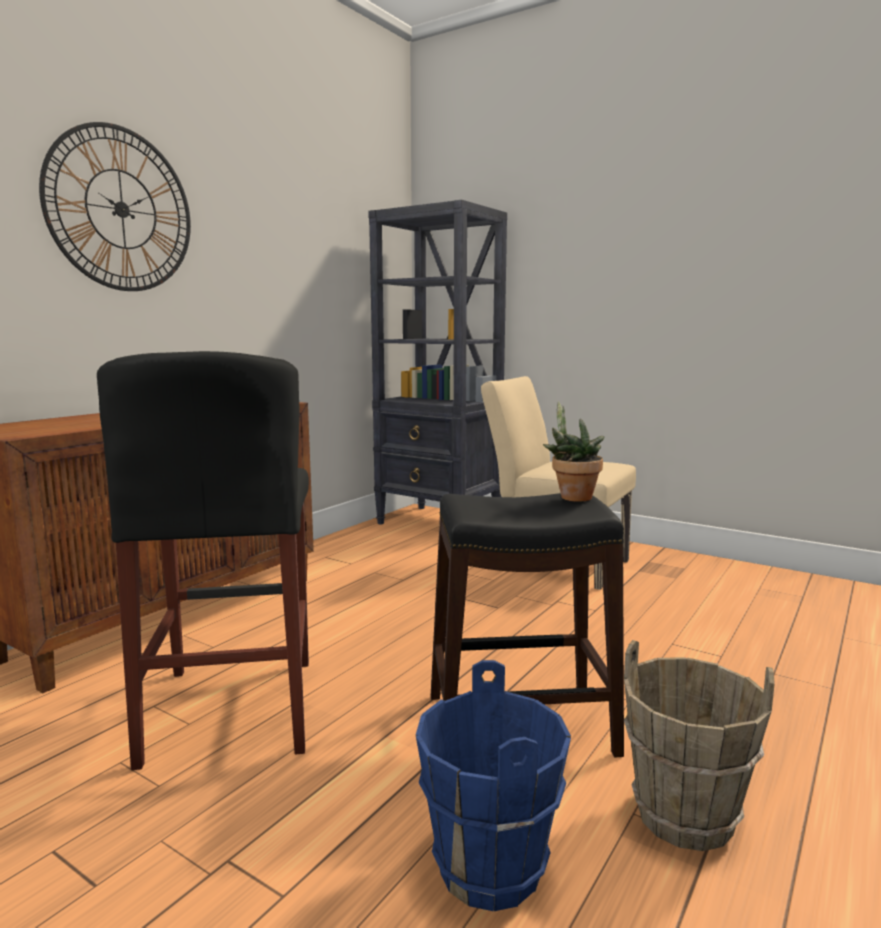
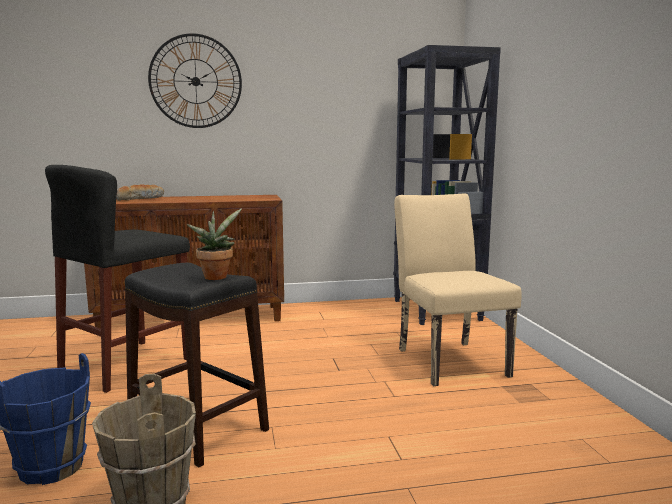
camera: 45 degrees right, 0 degrees up
(69, 421) = (140, 199): none -> bread

